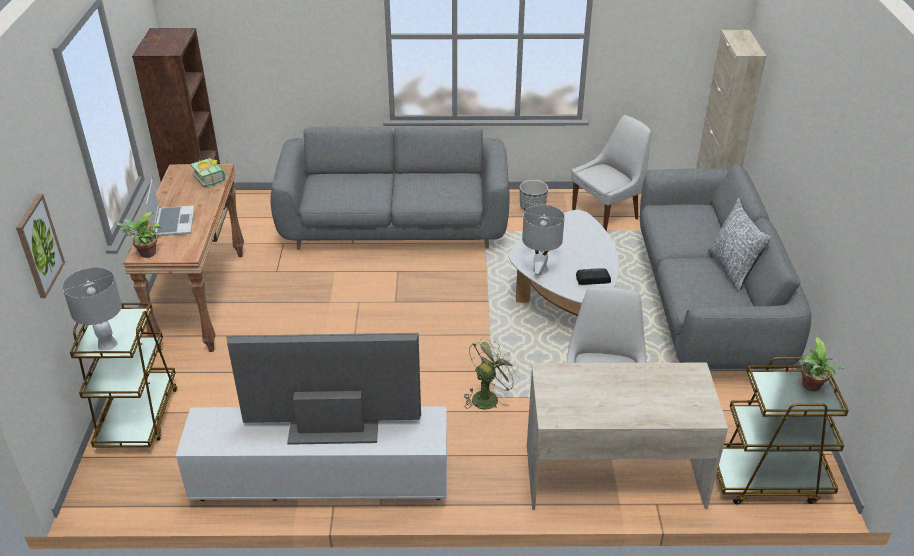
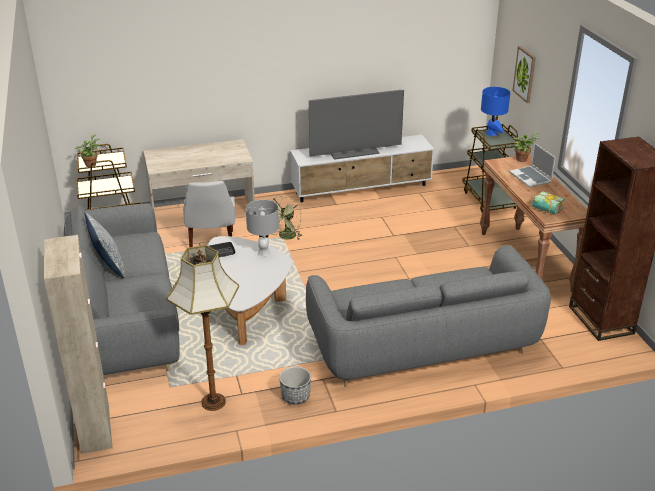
camera: 165 degrees right, 5 degrees down
(107, 344) = (491, 133): grey table lamp -> blue table lamp
(607, 213) = (213, 403): white chair -> floor lamp

